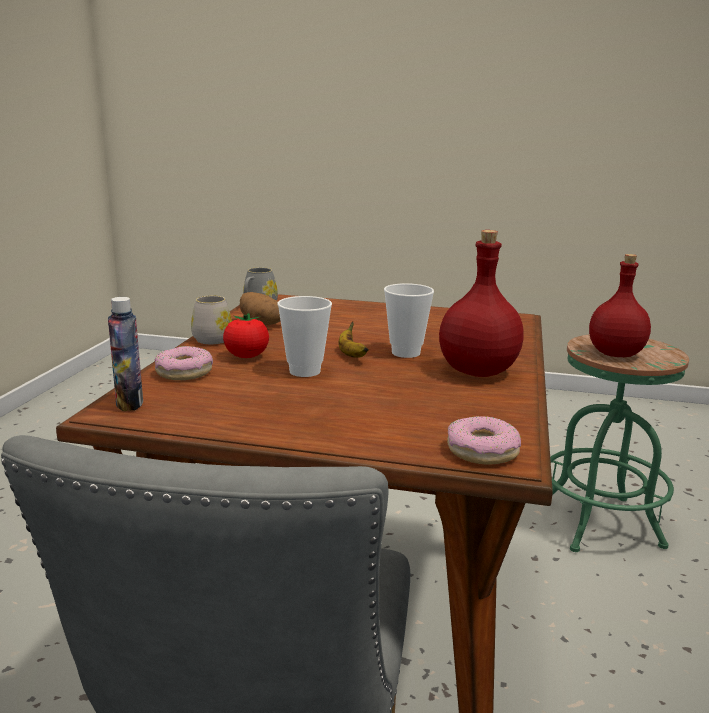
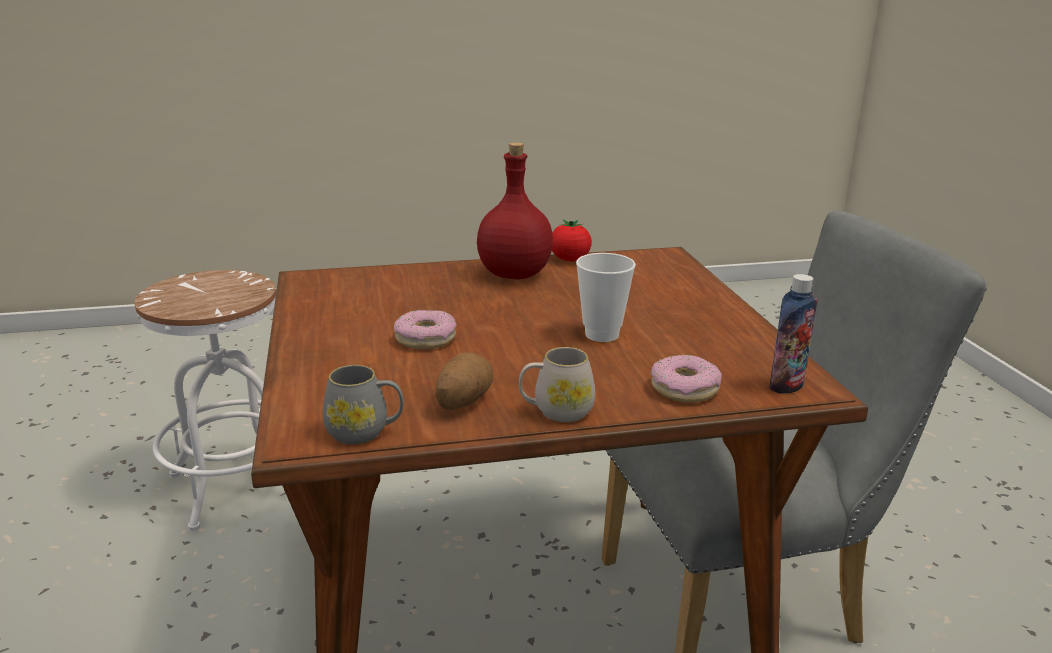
camera: 115 degrees left, 5 degrees up
(246, 356) = (597, 372): tomato -> tomato (570, 259)
(351, 354) = (527, 325): banana -> none
(406, 353) = (494, 305): cup -> none
(482, 451) = (665, 260): donut -> donut (425, 338)
(599, 523) = (236, 486): green stool -> white stool
(616, 354) = (226, 295): red bottle -> none

